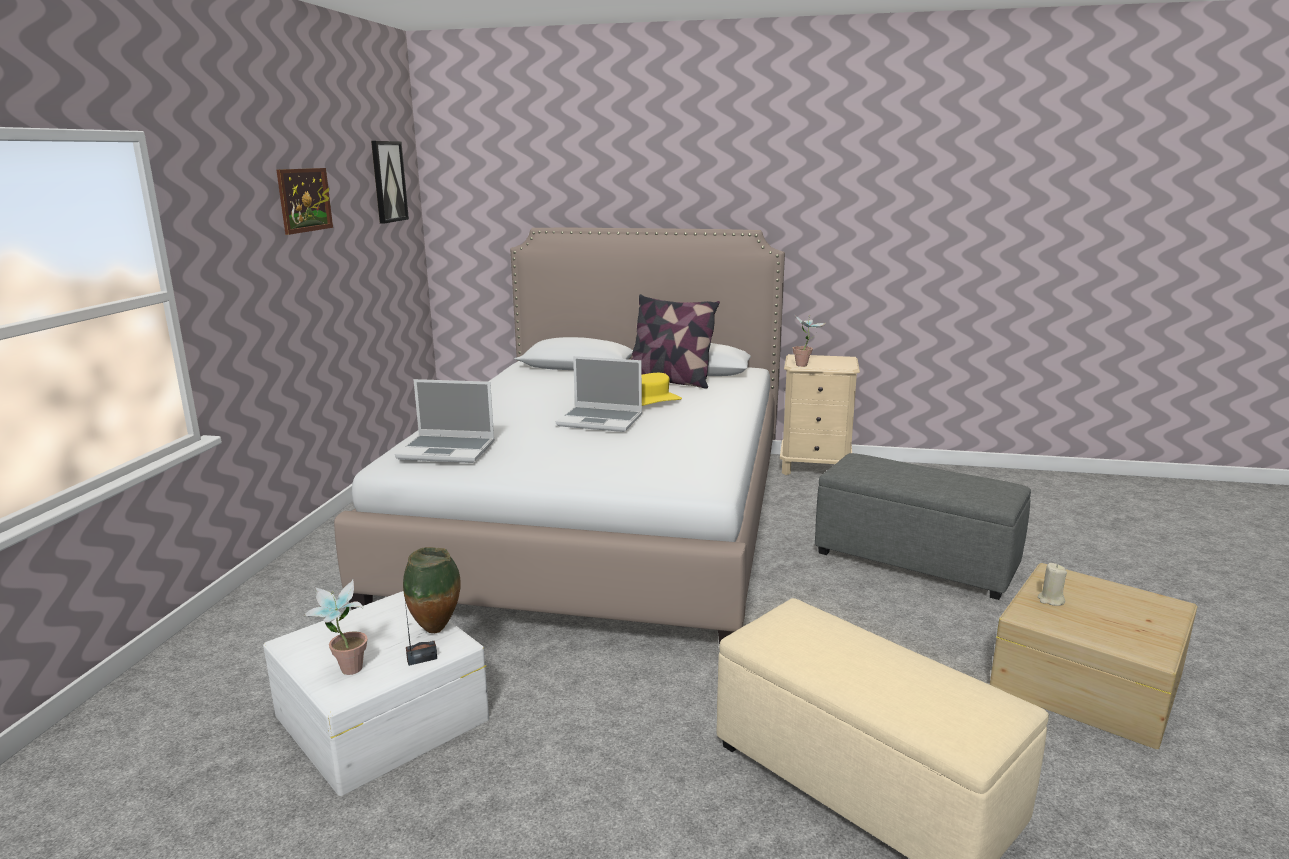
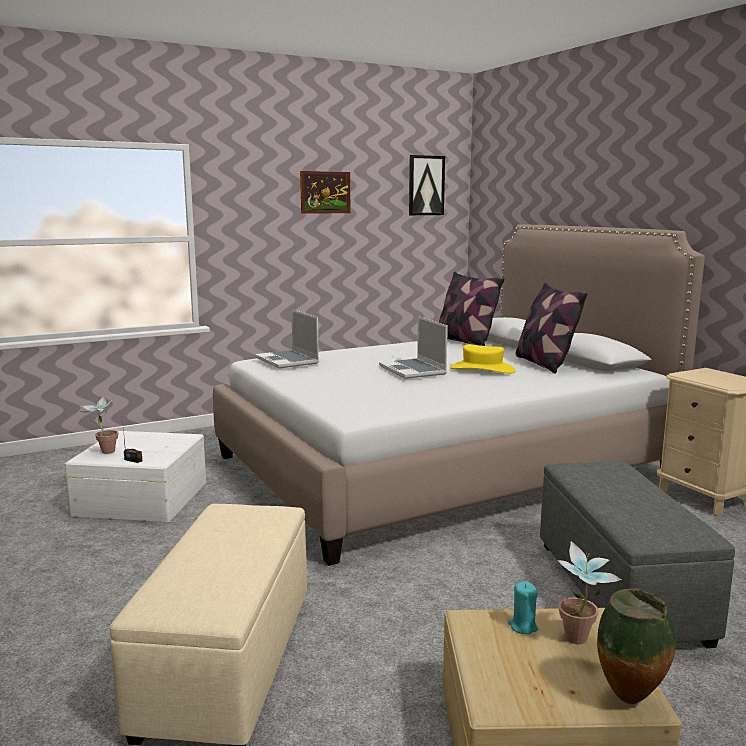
camera: 50 degrees right, 5 degrees down
(437, 631) = (166, 453): vase -> vase (630, 701)
(532, 375) = (465, 341): none -> pillow
(805, 365) = (688, 377): potted plant -> potted plant (580, 643)
(1050, 600) = (523, 626): beige candle -> turquoise candle

